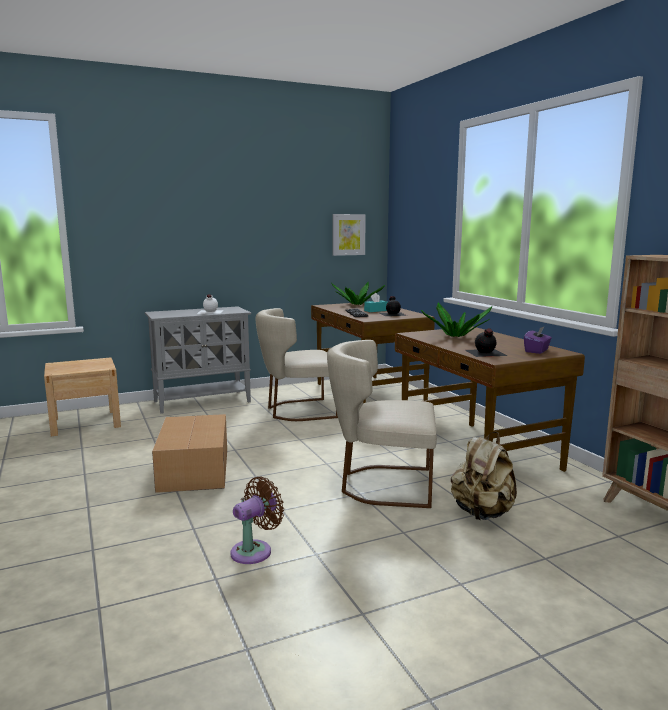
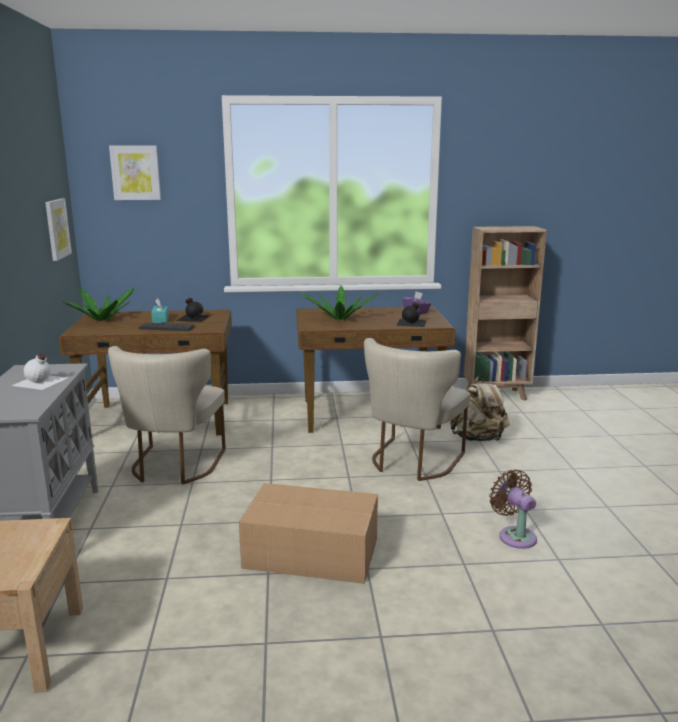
camera: 70 degrees left, 5 degrees up
(414, 195) = (135, 172): none -> picture

